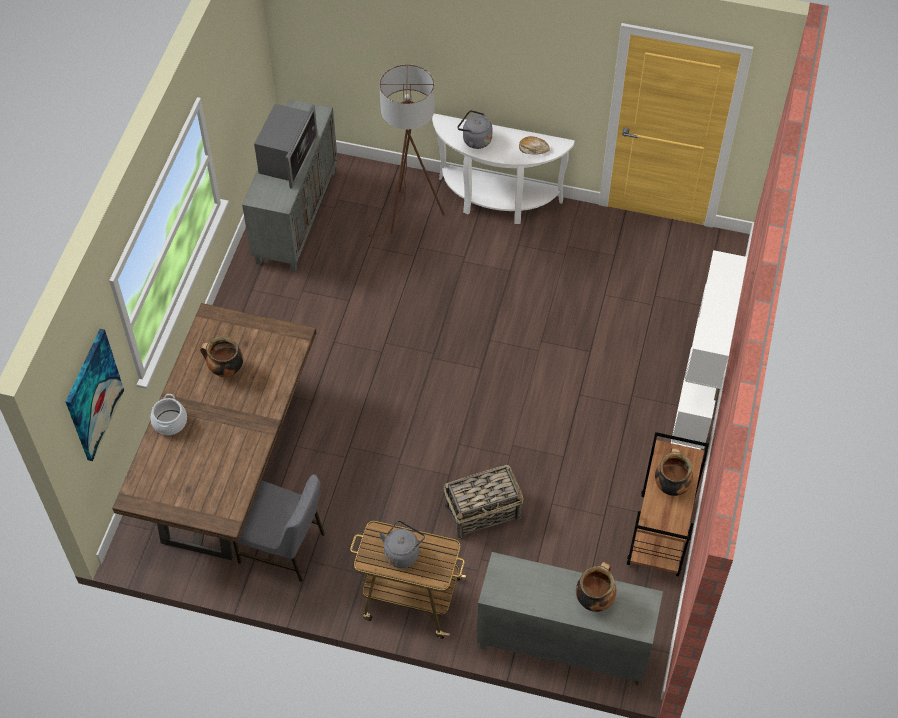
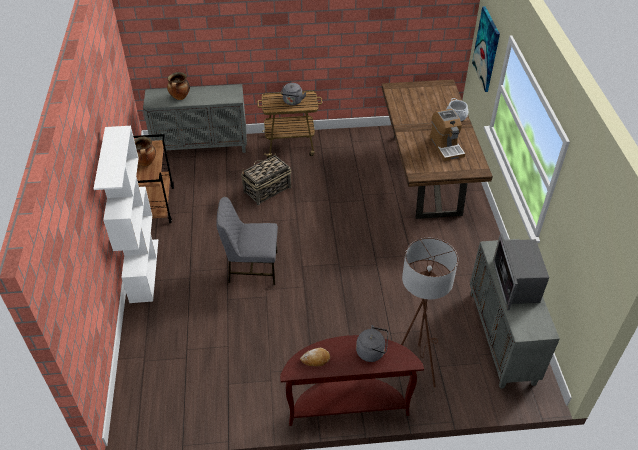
camera: 160 degrees right, 10 degrees down
(225, 370) = (446, 146): cooking pot -> coffee machine
(283, 547) = (370, 148): grey chair -> grey chair (252, 267)
(496, 201) = (347, 404): white console table -> brown console table

